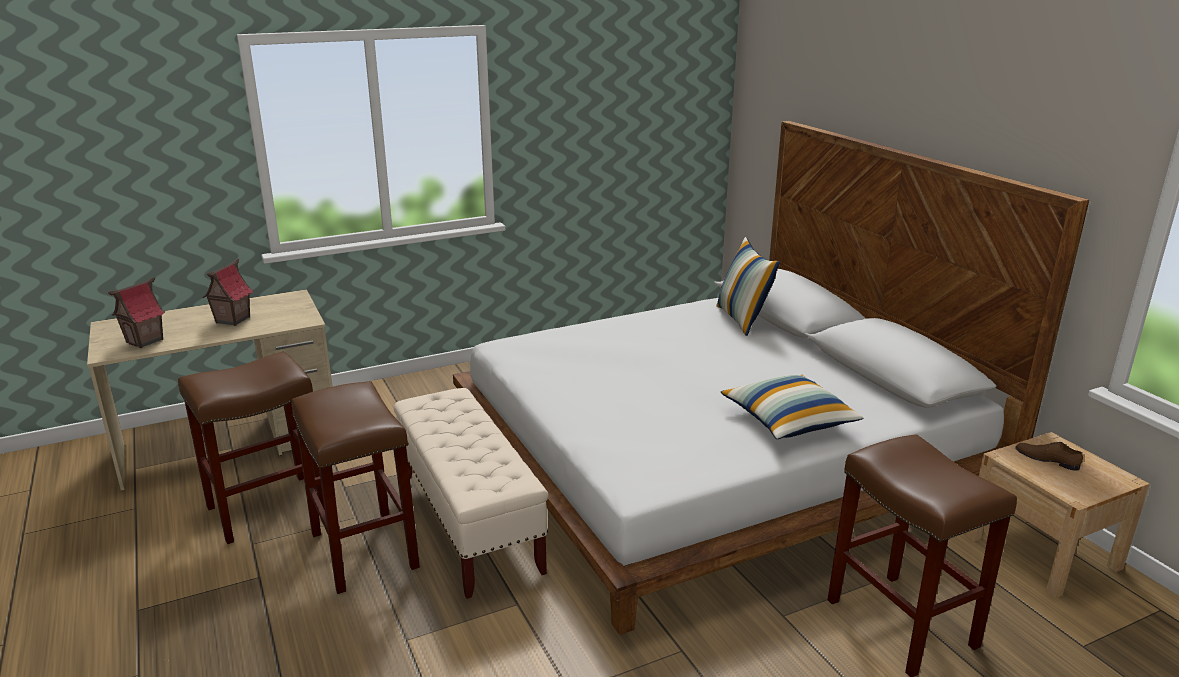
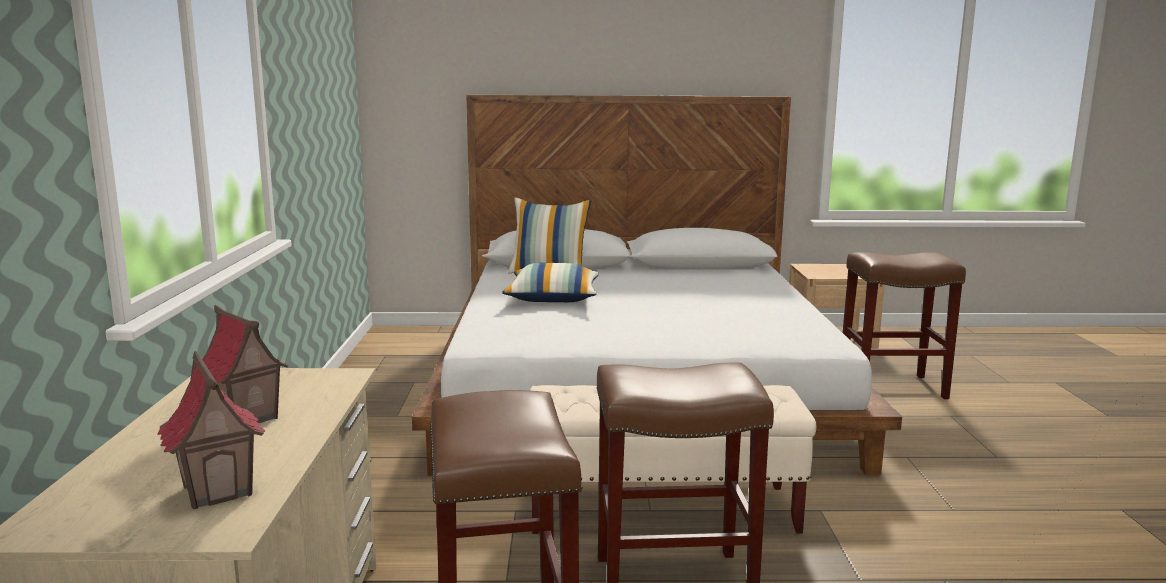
camera: 65 degrees left, 10 degrees down
(788, 421) = (751, 293): pillow -> pillow (552, 298)
(1047, 459) = (823, 270): brown shoe -> none

